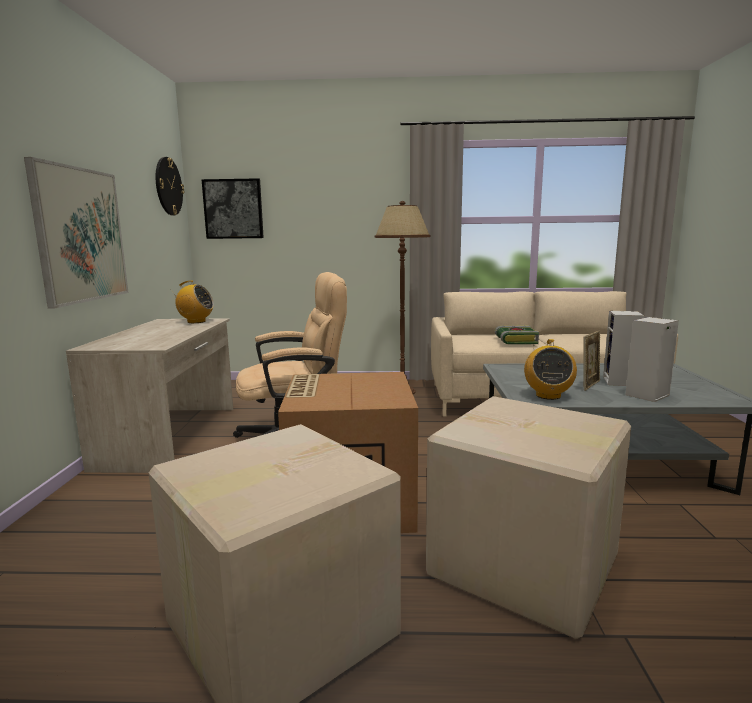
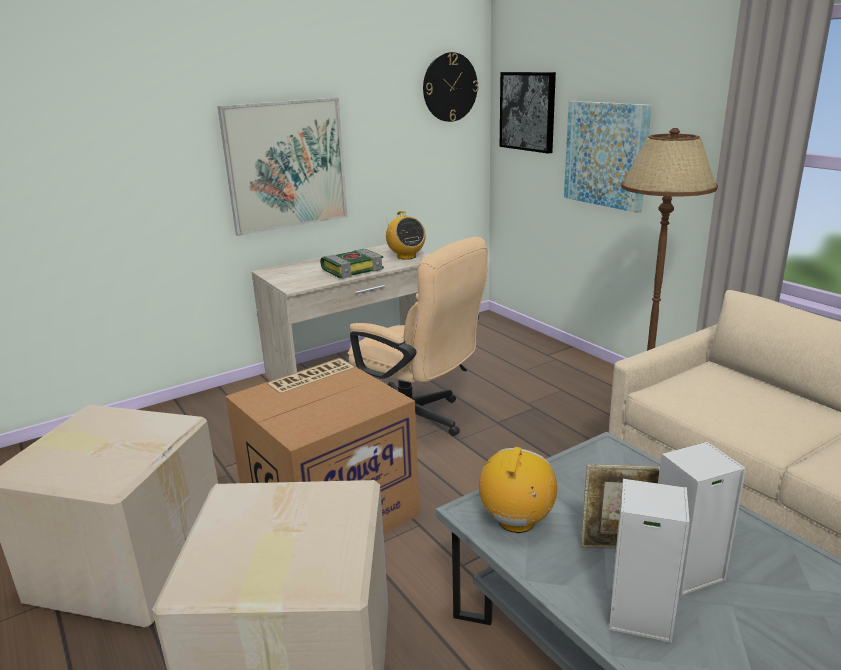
camera: 55 degrees right, 10 degrees up
(315, 233) = (606, 154): none -> picture
(515, 341) = (750, 415): book -> book (353, 269)
(548, 395) = (516, 521): radio -> radio turned 135 degrees clockwise

